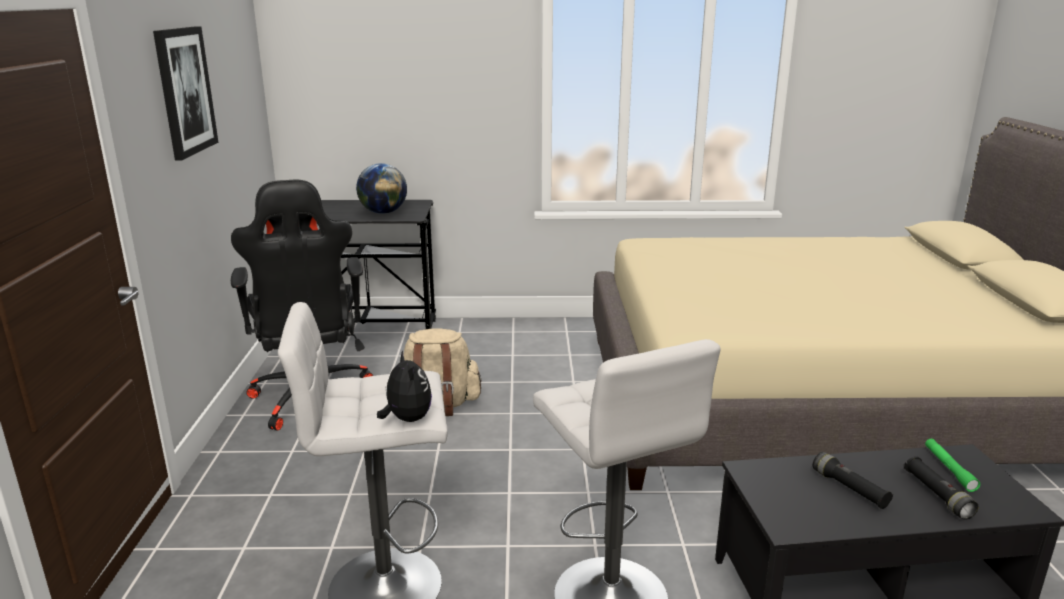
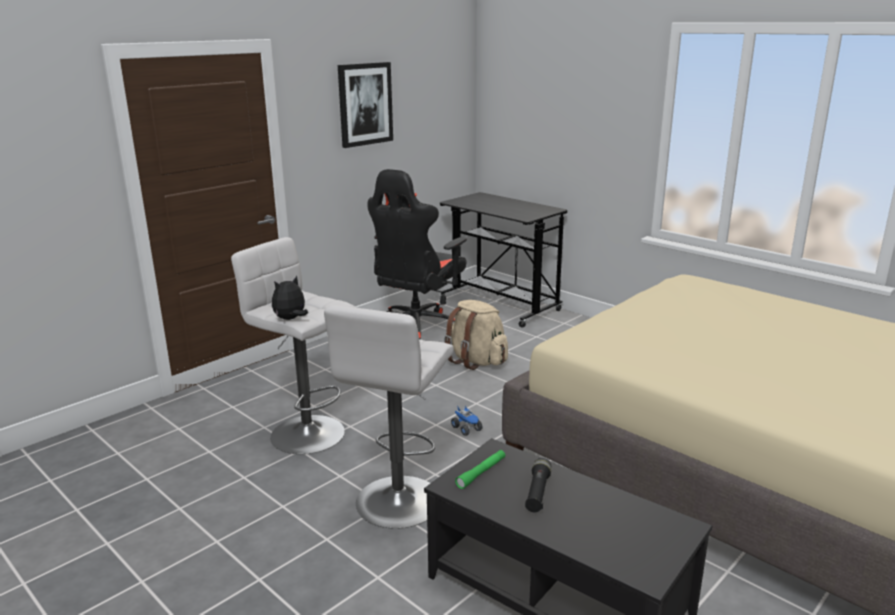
camera: 45 degrees right, 0 degrees up
(383, 212) = (515, 211): globe -> none
(406, 419) = (290, 319): plush toy -> plush toy turned 150 degrees counterclockwise
(545, 480) = (467, 429): none -> toy truck
(937, 495) = (593, 530): black flashlight -> none
(949, 469) = (645, 524): green flashlight -> green flashlight (481, 473)

